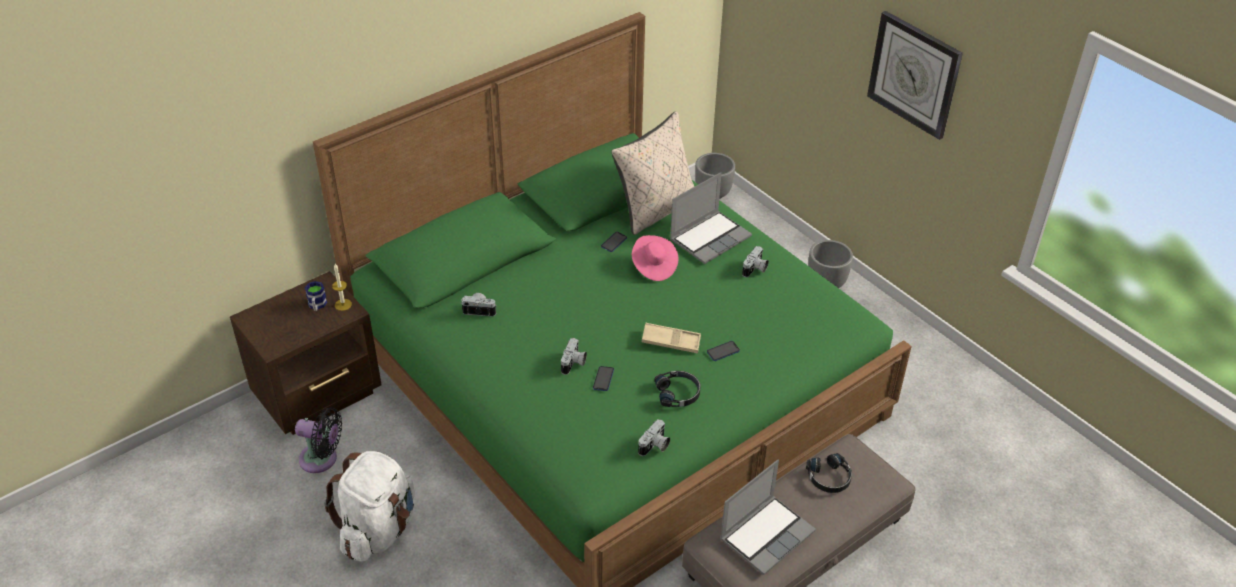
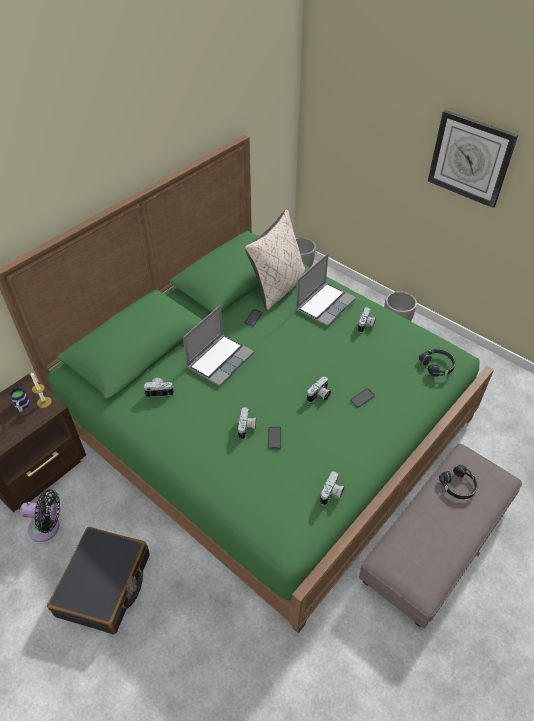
camera: 10 degrees left, 5 degrees up
(378, 529) = (104, 585): white backpack -> black suitcase
(653, 266) = (289, 334): pink hat -> none
(671, 341) = (319, 396): beige tray -> camera
(678, 393) = (338, 441): black headphones -> black headphones (437, 365)
(767, 534) = (426, 545): laptop -> laptop (220, 360)

